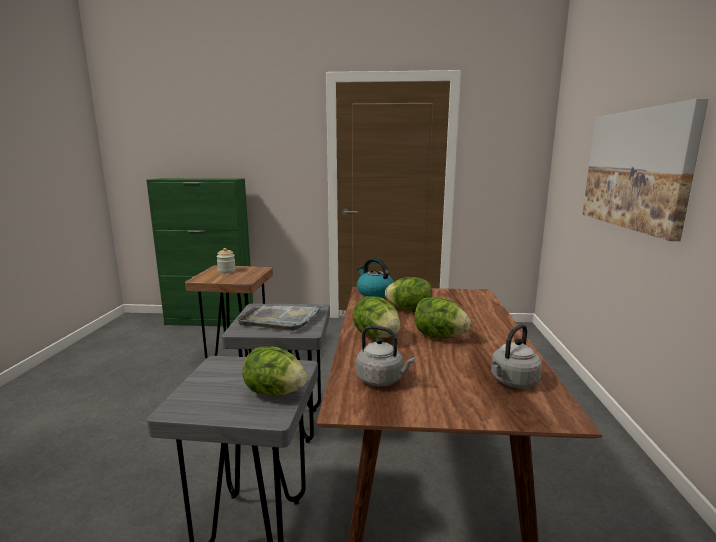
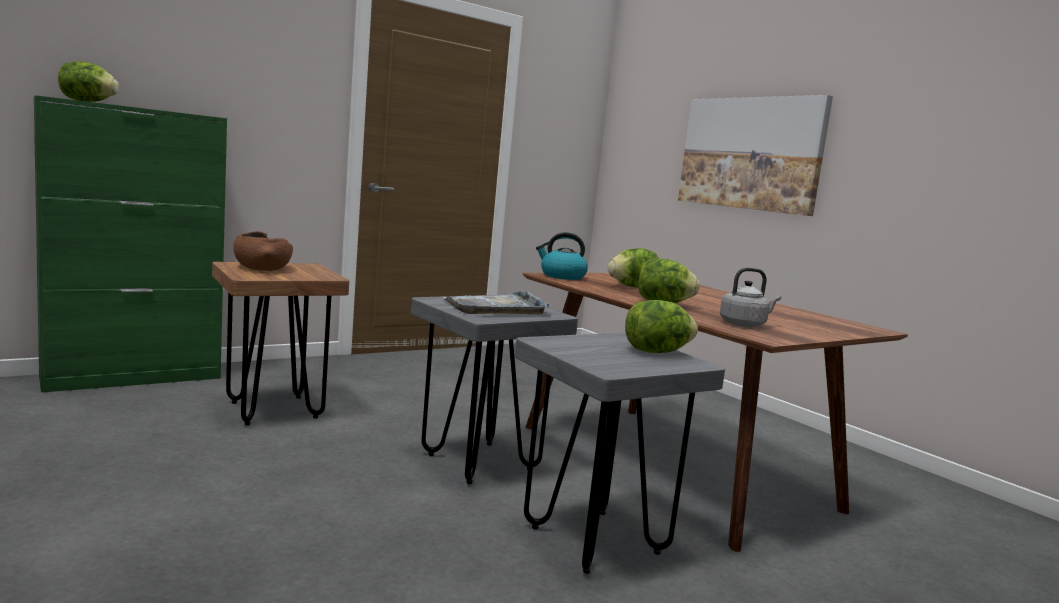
camera: 40 degrees left, 5 degrees down
(226, 271) = (262, 267): jar -> brown bowl
(439, 336) = (706, 301): lettuce -> lettuce (87, 102)
(512, 382) = (815, 319): grey kettle -> none

